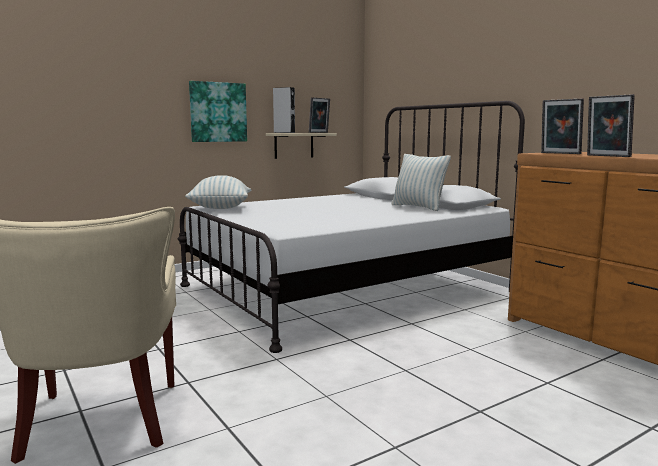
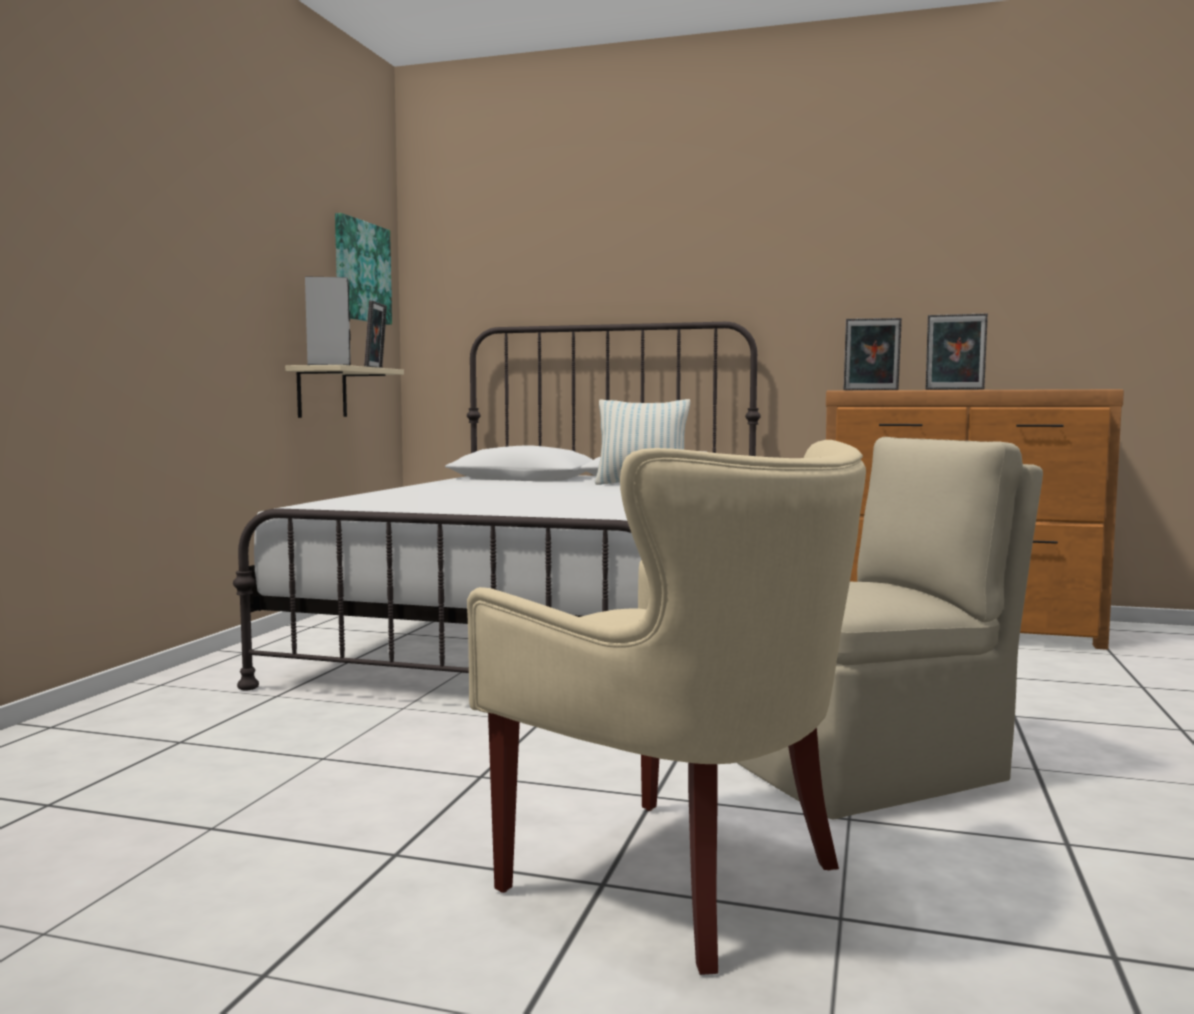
camera: 40 degrees left, 5 degrees down
(218, 112) = (218, 317): picture -> picture (361, 271)
(220, 209) = (359, 507): pillow -> none
(306, 409) = (873, 770): none -> beige chair

